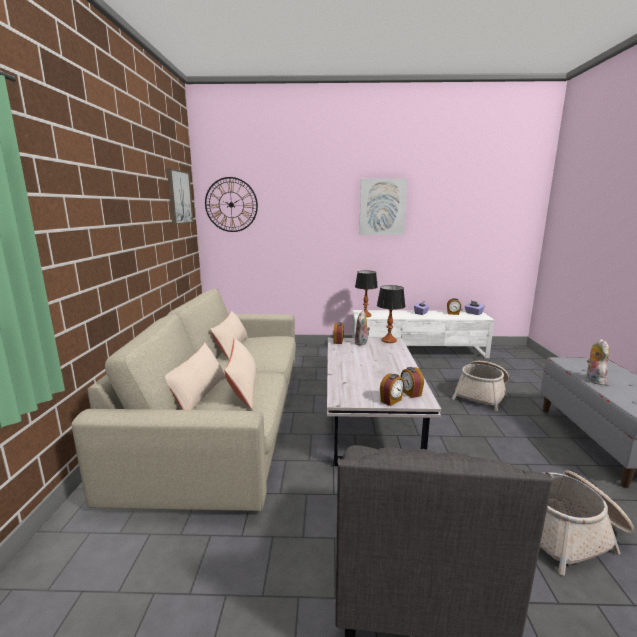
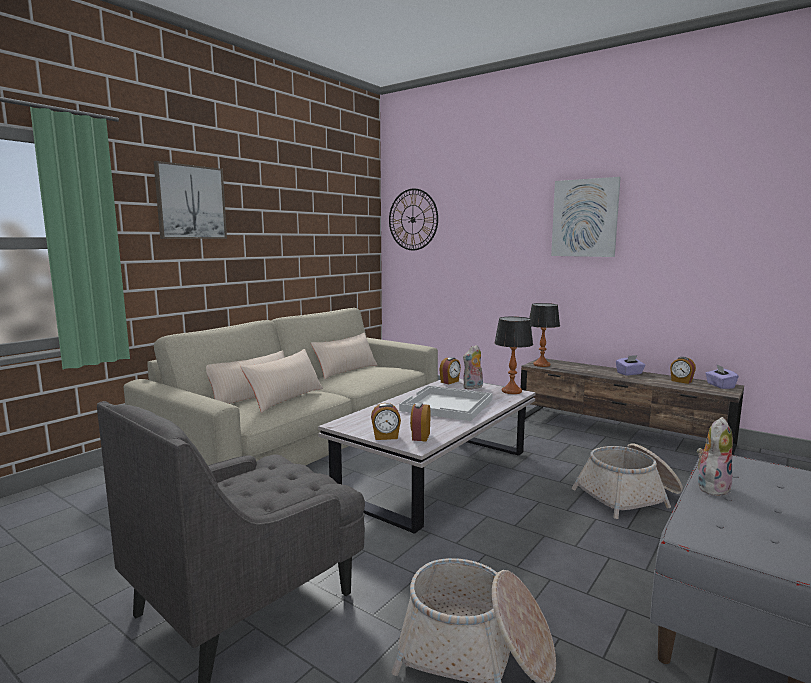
camera: 35 degrees right, 5 degrees down
(179, 197) = (349, 211): picture -> picture (191, 202)
(375, 362) = (447, 405): none -> white tray
(418, 351) = (621, 431): white tv stand -> brown tv stand

